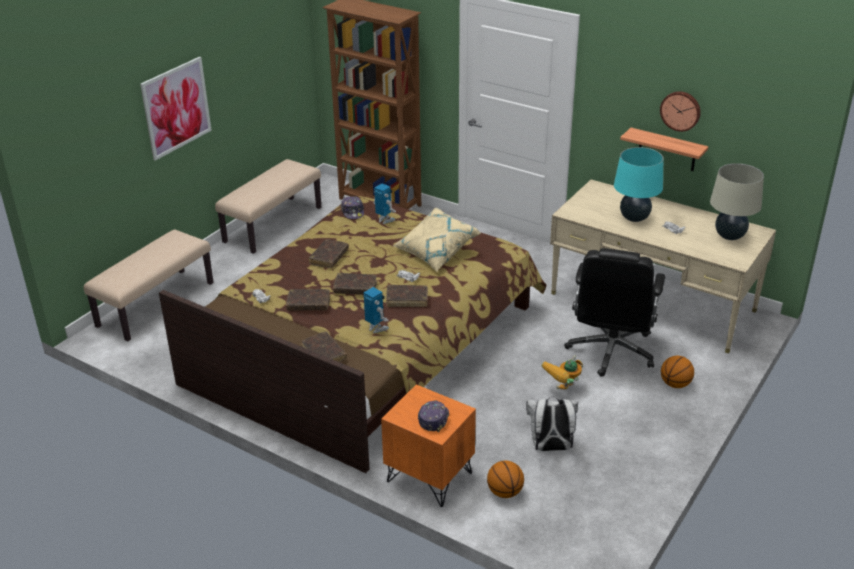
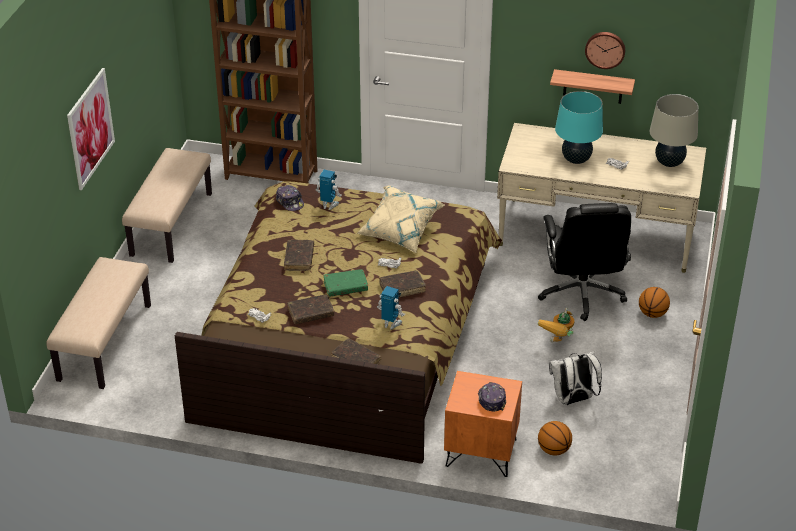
camera: 20 degrees left, 5 degrees up
(355, 288) = (345, 287): brown book -> green book

